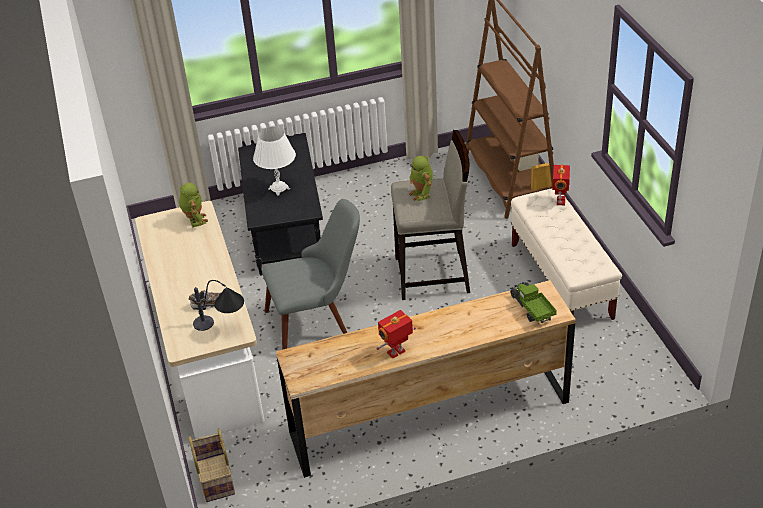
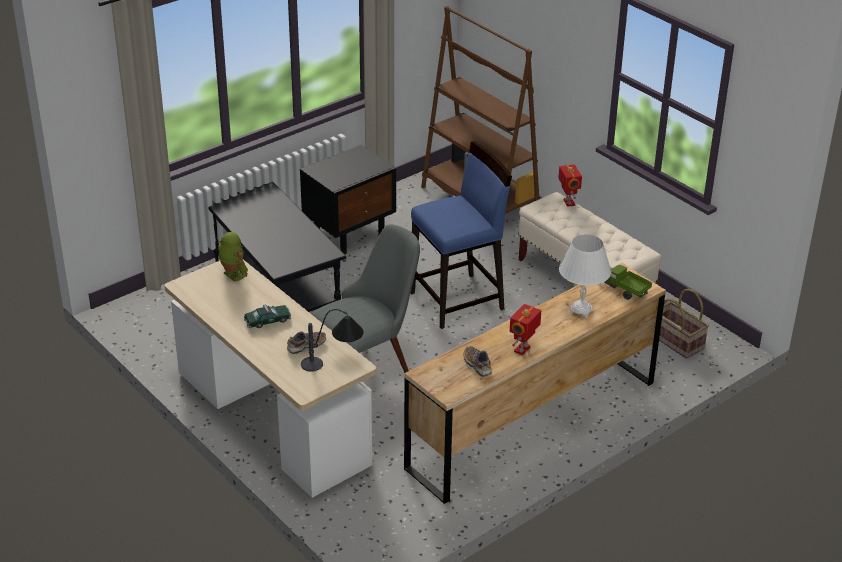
camera: 25 degrees left, 5 degrees down
(194, 271) = (268, 321): none -> toy car
(214, 477) = (353, 526): basket -> basket (676, 342)
(279, 189) = (282, 238): white table lamp -> white table lamp (581, 310)
(344, 359) = (477, 365): none -> shoe
(376, 190) = (350, 234): none -> black nightstand
(422, 194) = (451, 211): toy robot -> none
(433, 275) = (458, 301): beige stool -> blue stool

